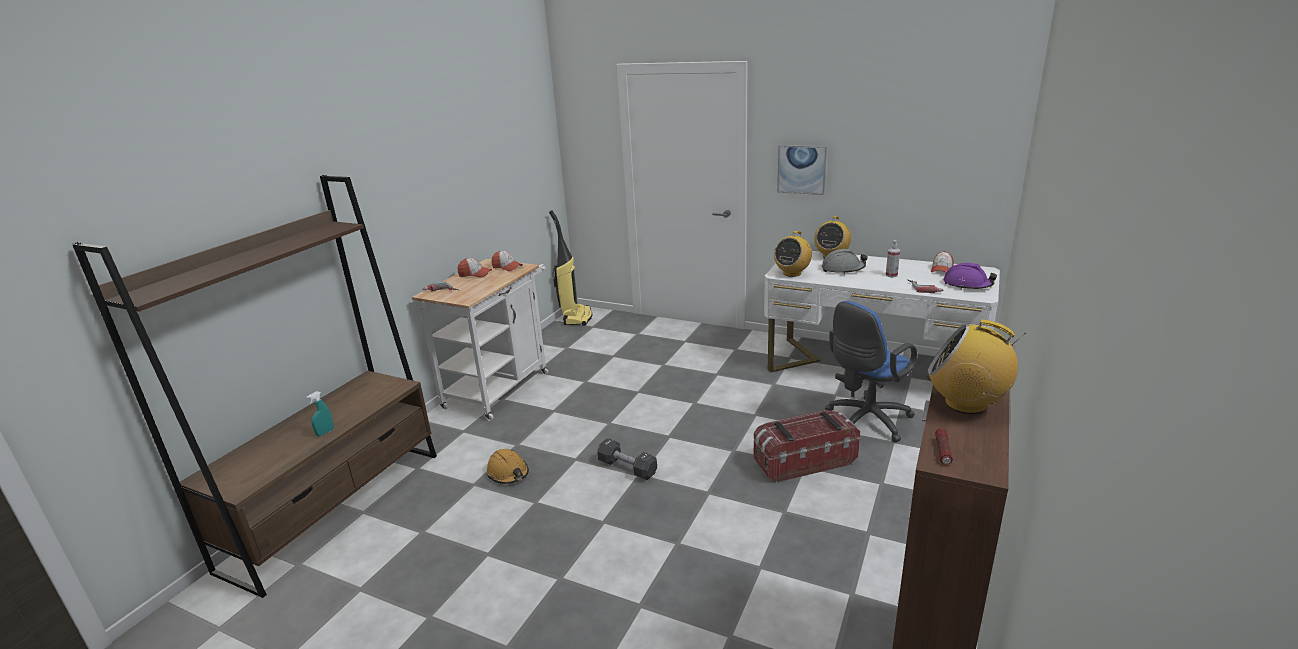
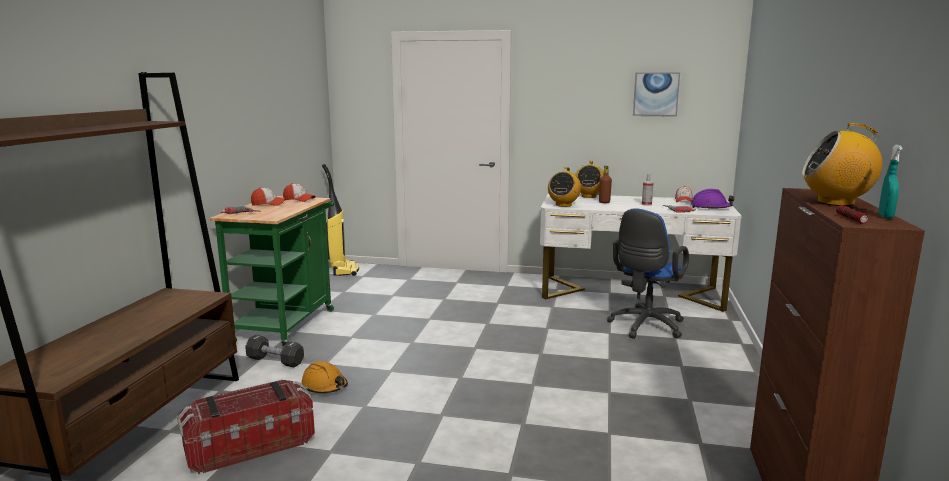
camera: 15 degrees left, 10 degrees down
(325, 432) = (140, 332): turquoise spray bottle -> turquoise spray bottle (885, 216)
(500, 387) = (287, 323): white cart -> green cart
(627, 468) = (446, 373): black dumbbell -> black dumbbell (275, 361)
(801, 169) = (559, 122): picture -> picture (656, 94)
(803, 462) = (607, 356): storage box -> storage box (250, 445)
(842, 269) = (604, 202): grey hard hat -> brown bottle

